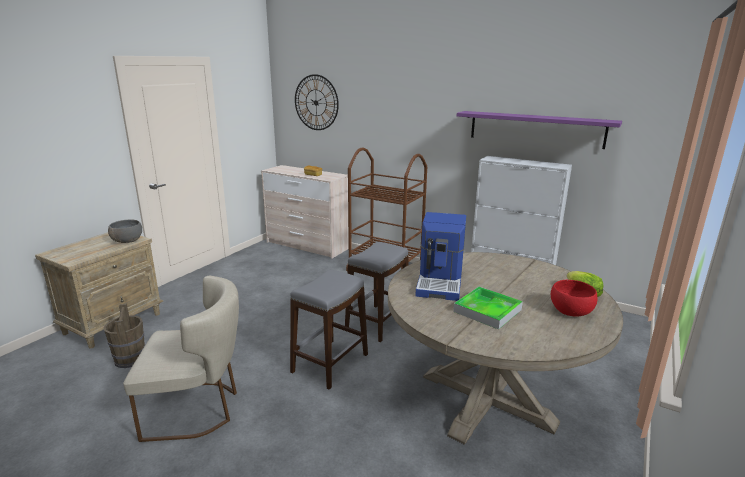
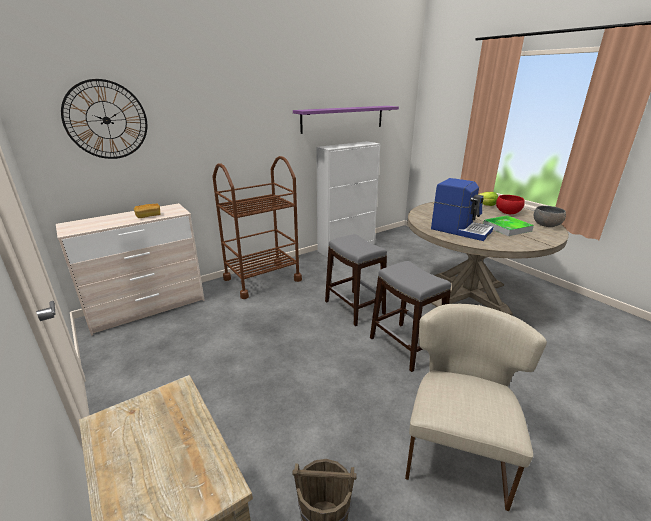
camera: 65 degrees left, 5 degrees up
(127, 241) = (174, 404): grey bowl -> grey bowl (546, 225)

